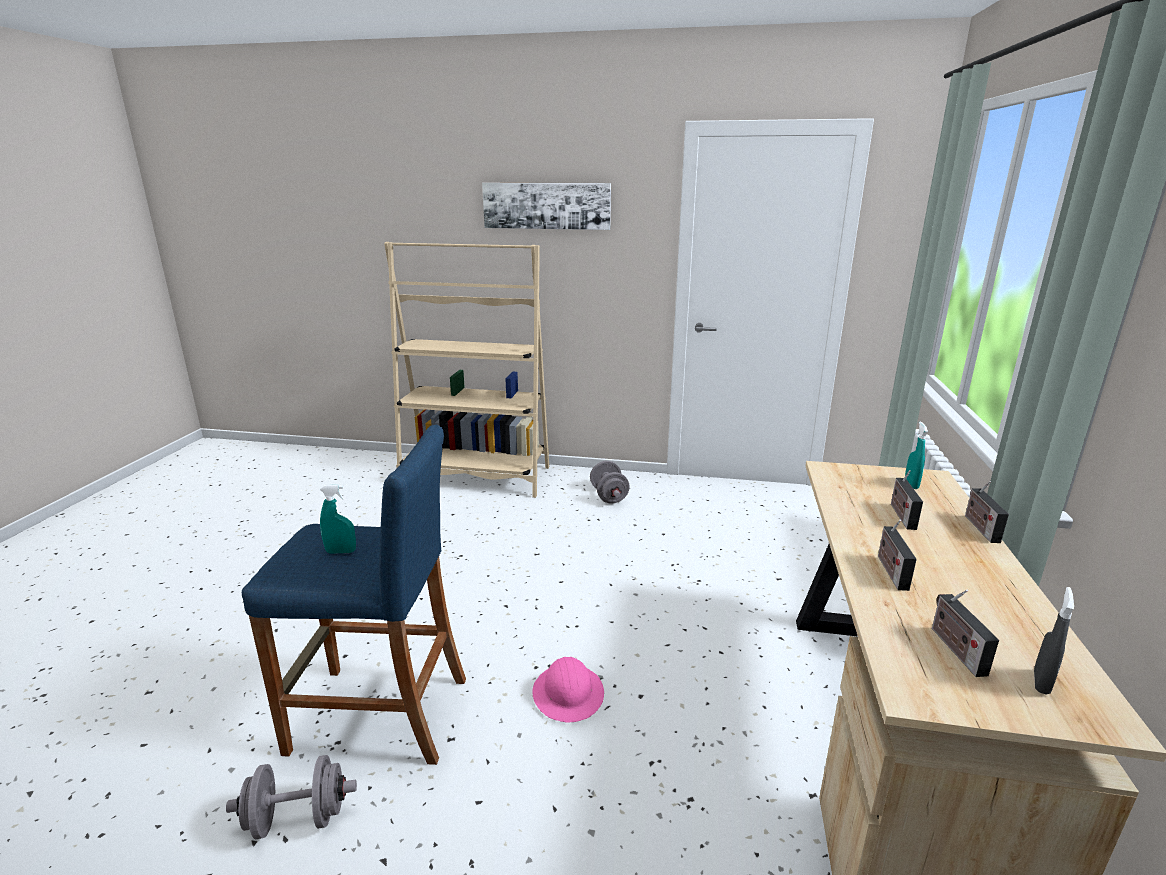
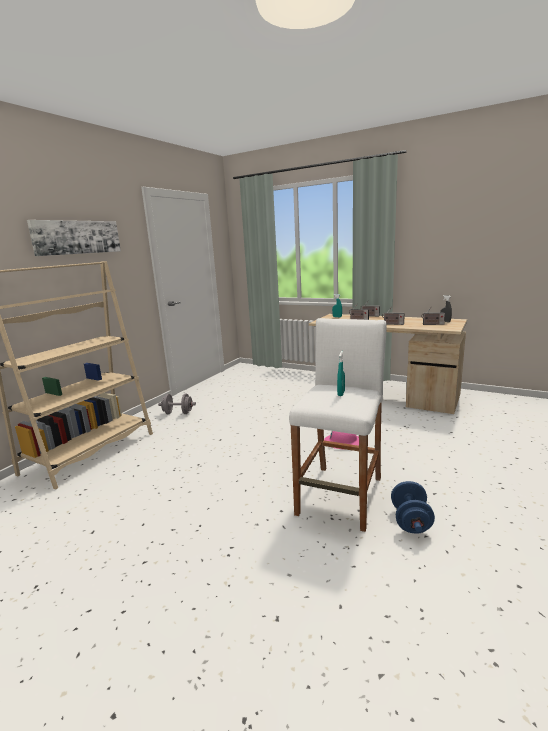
camera: 70 degrees left, 5 degrees down
(298, 818) = (410, 521): grey dumbbell -> blue dumbbell
(379, 715) = (341, 496): blue stool -> white stool

